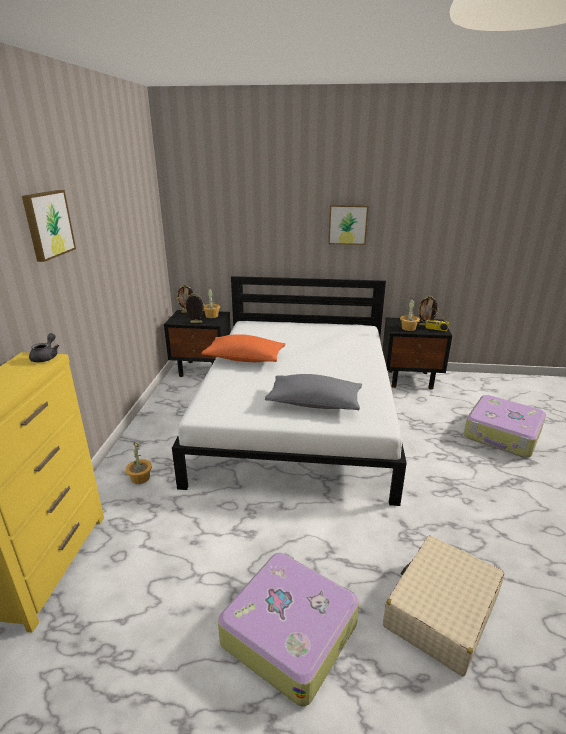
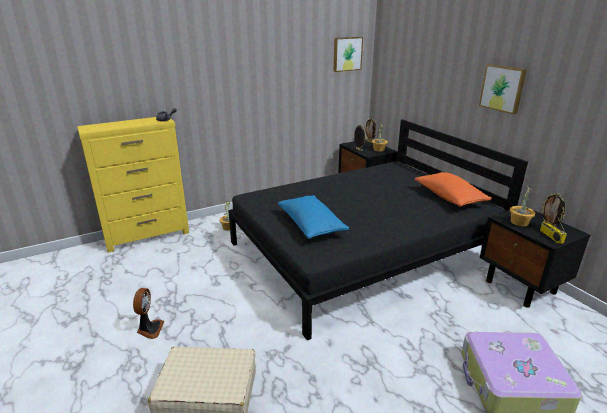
camera: 55 degrees right, 0 degrees up
(47, 224) = (213, 47): picture -> picture (347, 54)
(244, 359) = (339, 183): orange pillow -> orange pillow (449, 198)
(289, 631) = (149, 329): suitcase -> fan
(298, 416) = (363, 252): white bed -> black bed
(314, 403) = (311, 225): grey pillow -> blue pillow

